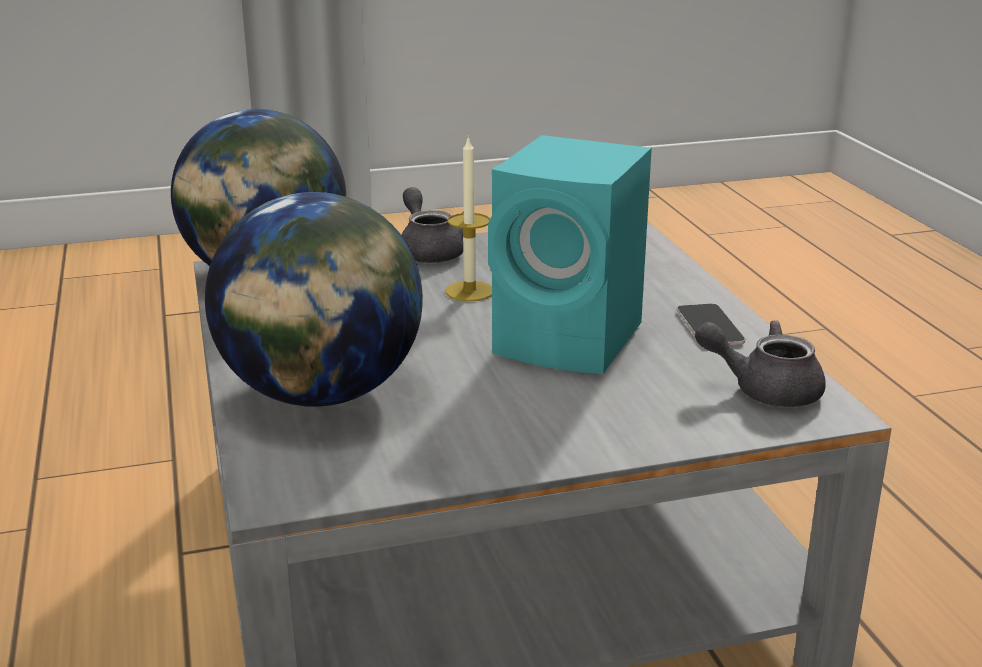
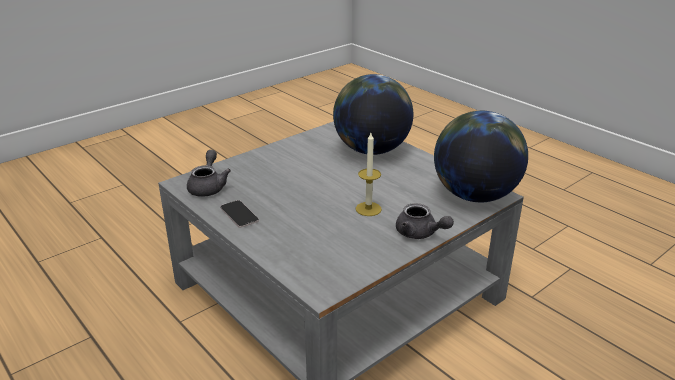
camera: 155 degrees right, 5 degrees up
(573, 341) = (298, 191): turquoise speaker -> none
(764, 389) = (208, 186): grey teapot -> grey teapot turned 75 degrees counterclockwise

